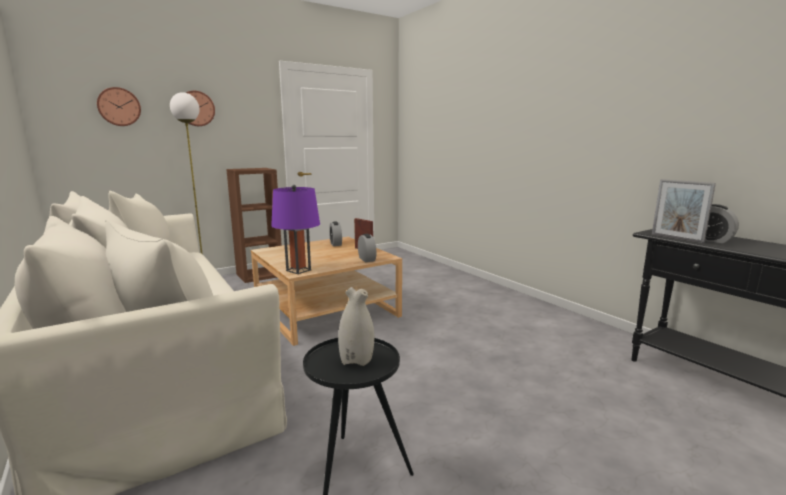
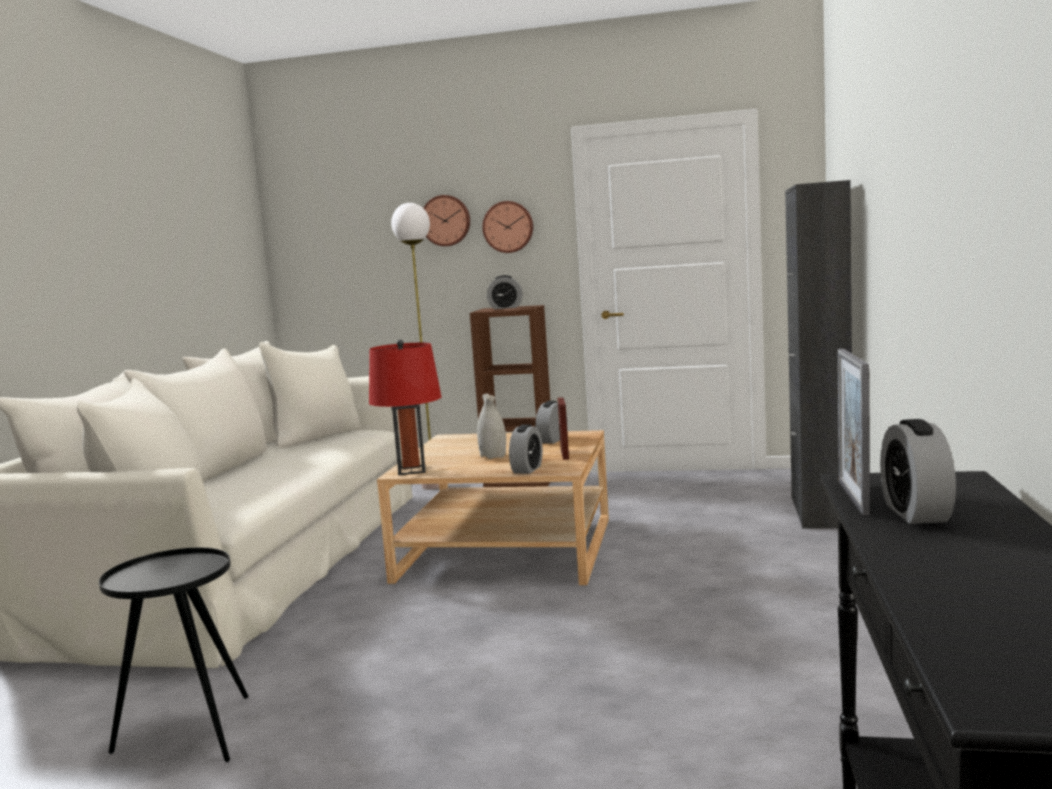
camera: 45 degrees right, 5 degrees down
(119, 107) = (355, 229): wall clock -> wall clock (508, 227)
(248, 168) = (505, 308): none -> alarm clock
(298, 270) = (412, 470): purple table lamp -> red table lamp
(356, 360) = (170, 574): white vase -> white vase (493, 457)
(430, 265) = (820, 512): none -> black cabinet

